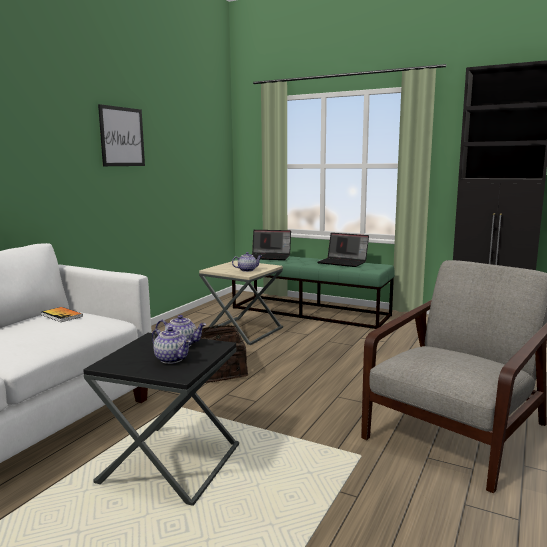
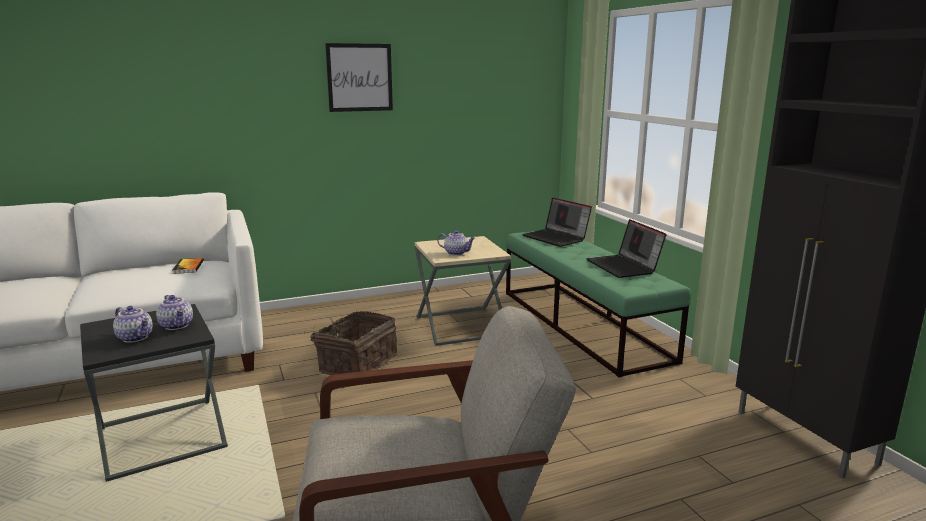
camera: 40 degrees right, 5 degrees up
(172, 359) = (136, 337): teapot -> teapot turned 45 degrees counterclockwise

